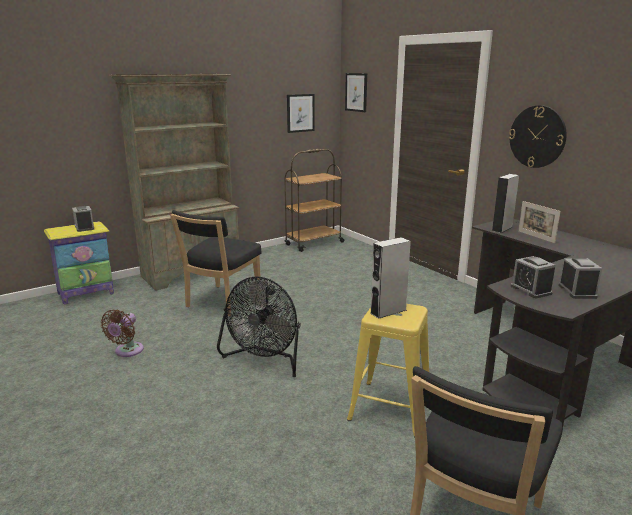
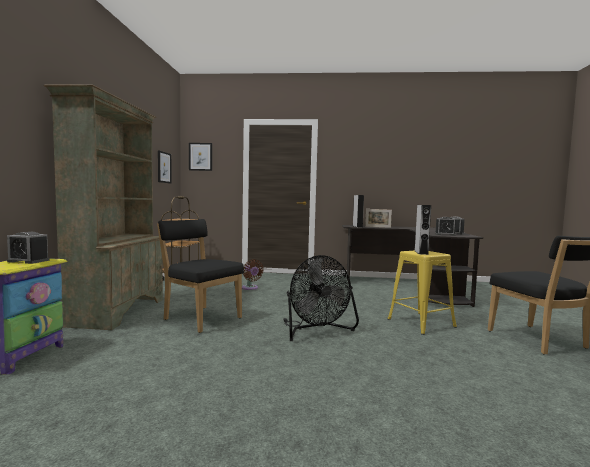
camera: 50 degrees left, 15 degrees down
(127, 351) = (206, 370): brown fan -> brown fan (250, 288)
(221, 302) = (200, 318): black chair -> black chair turned 150 degrees clockwise
(537, 136) = (354, 176): wall clock -> none

